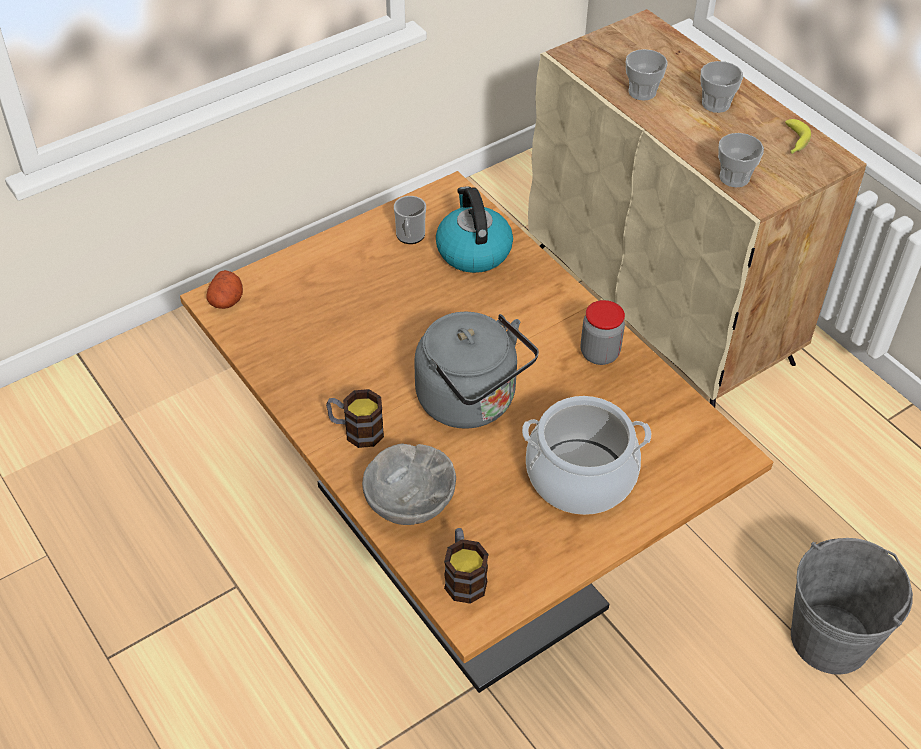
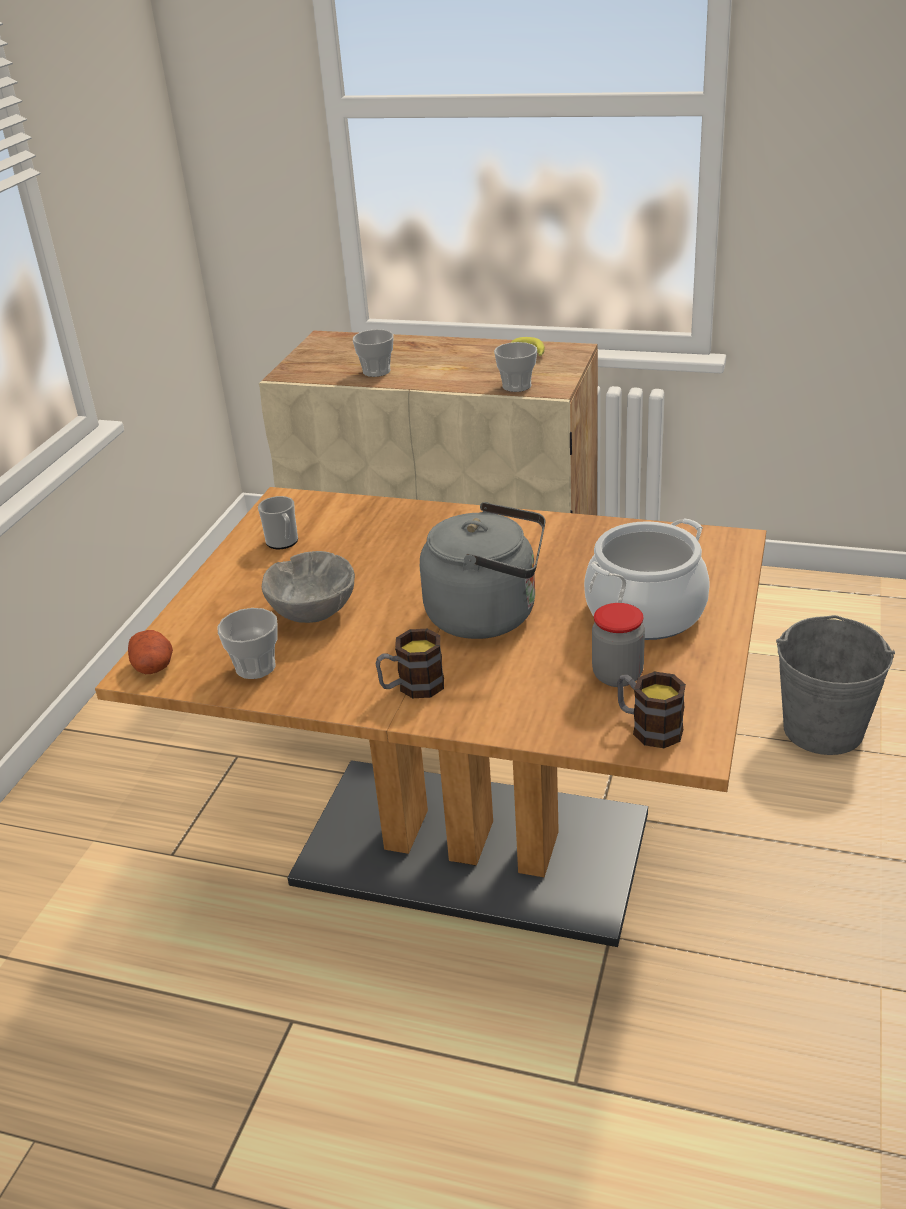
camera: 35 degrees left, 15 degrees down
(409, 503) = (531, 707): grey bowl -> grey bowl (312, 612)
(473, 250) = (354, 525): kettle -> none
(599, 353) = (549, 535): jar -> jar (617, 675)
(715, 104) = (443, 356): cup -> cup (255, 667)

